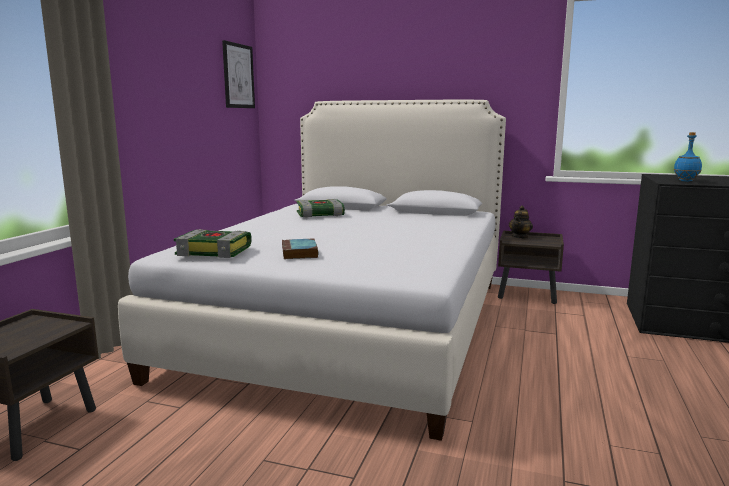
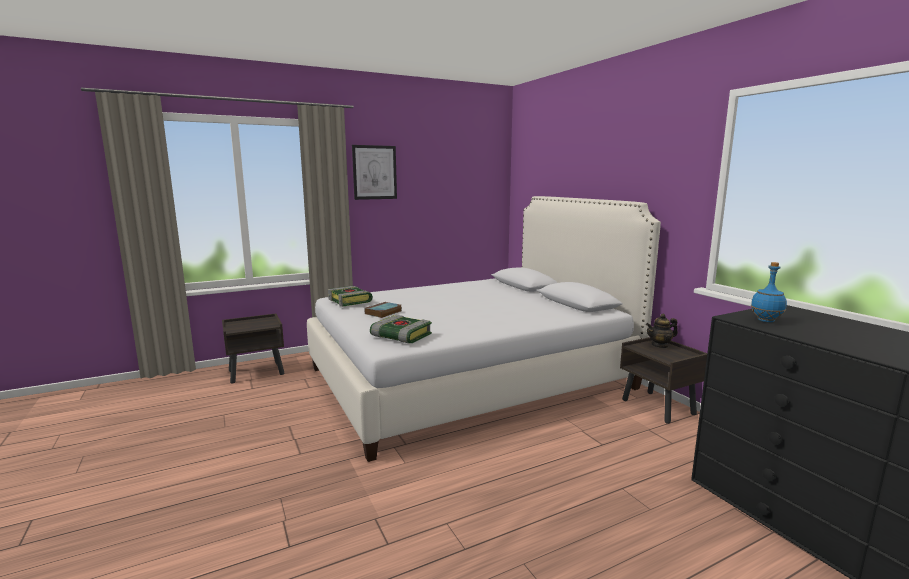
camera: 45 degrees right, 0 degrees up
(238, 76) = (485, 176): picture -> picture (374, 172)
(319, 215) = (484, 289): book -> book (400, 336)

